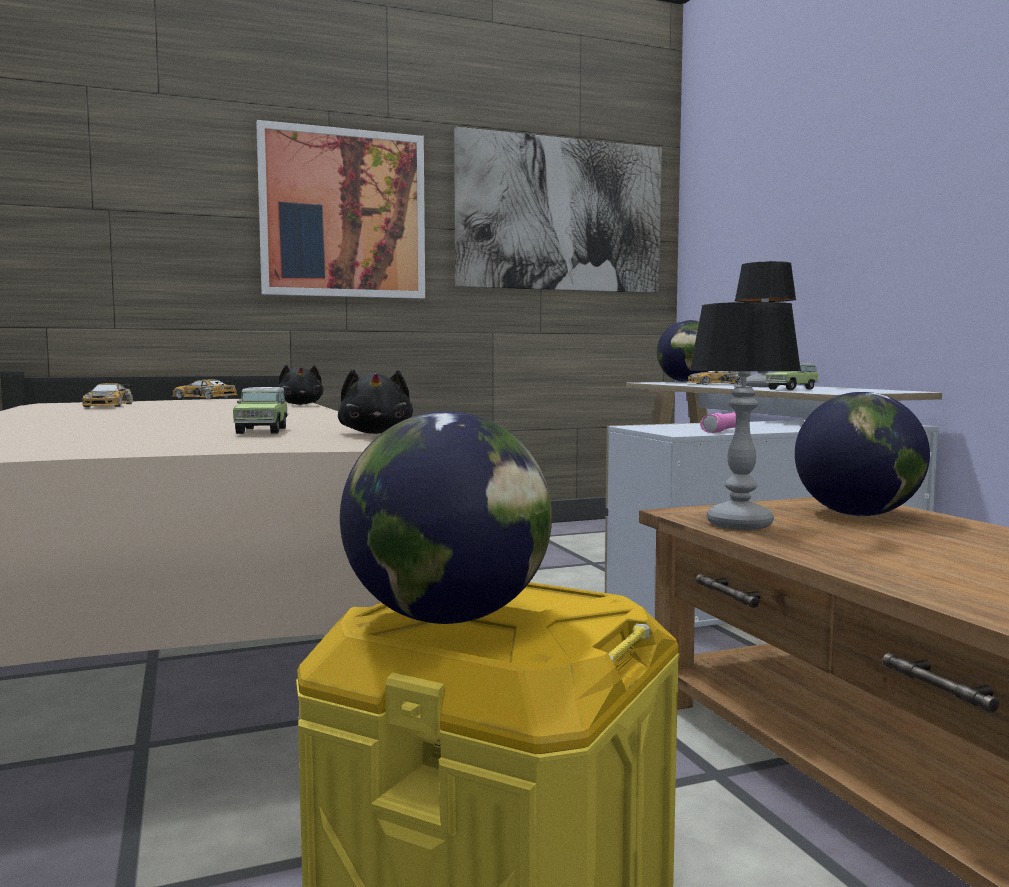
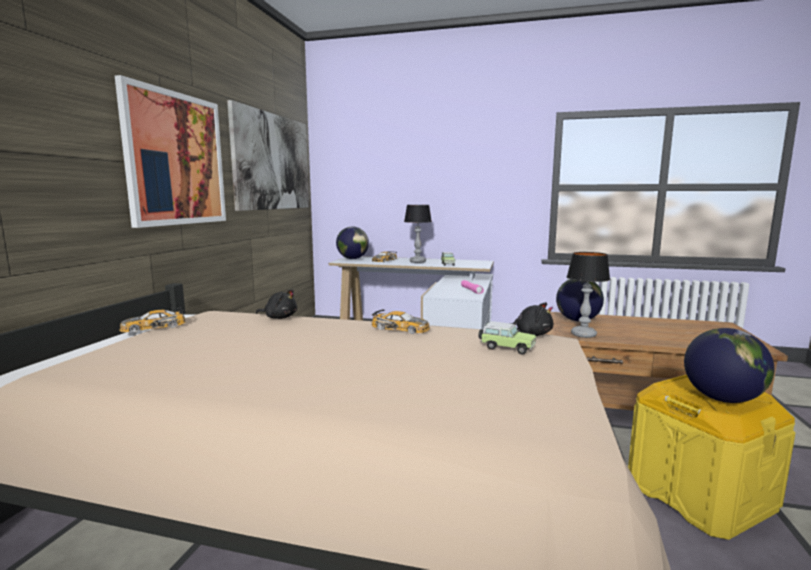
camera: 55 degrees left, 5 degrees up
(108, 405) = (178, 357): toy car -> toy car (401, 328)

